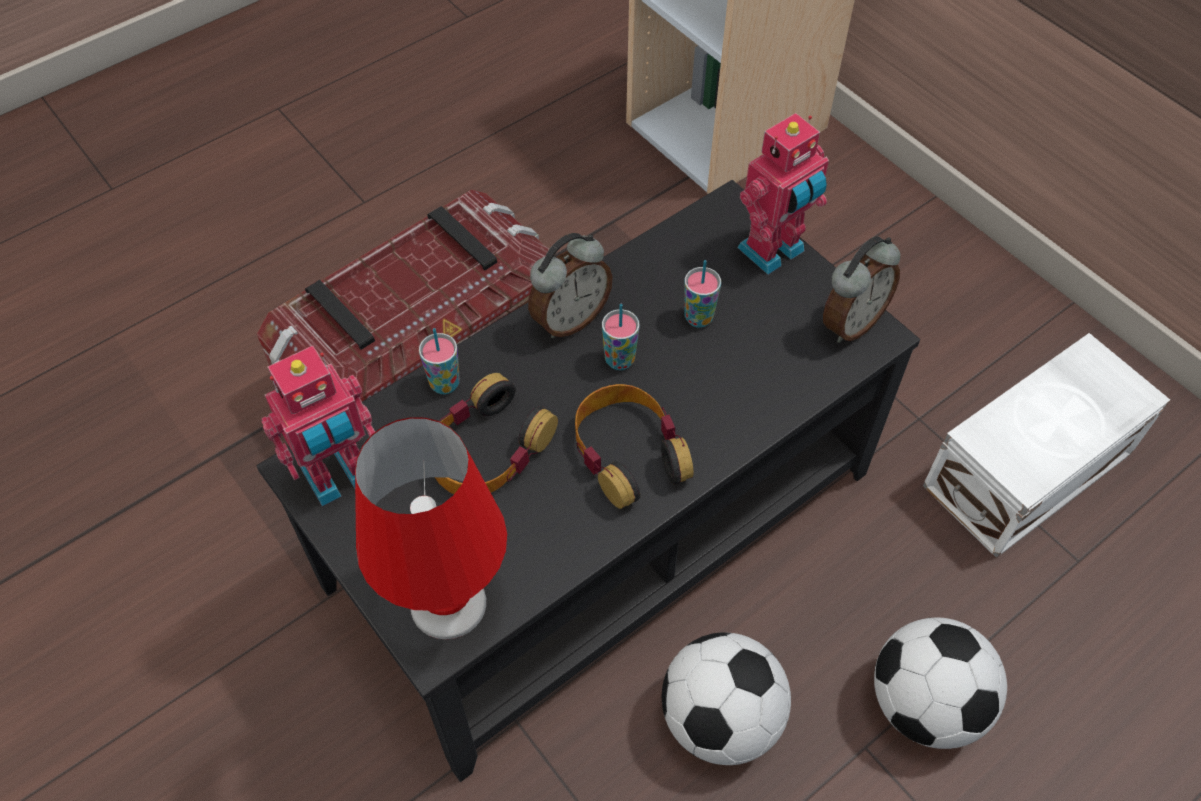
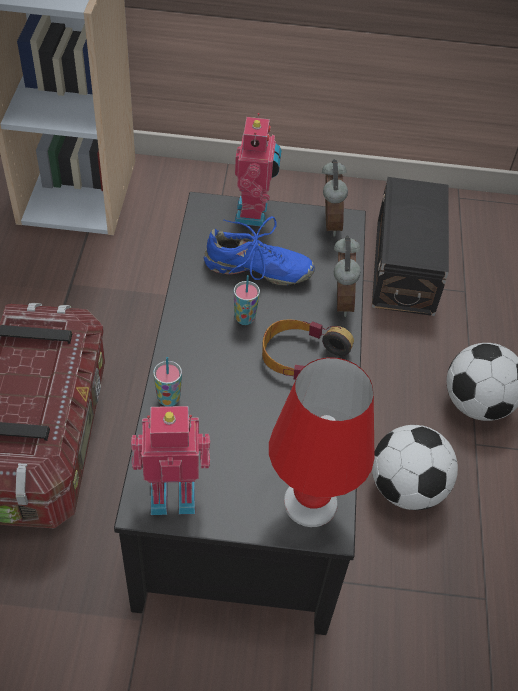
camera: 50 degrees left, 5 degrees down
(339, 478) = (173, 493): toy robot -> toy robot turned 105 degrees counterclockwise
(488, 449) = (234, 413): headphones -> none
(569, 319) = (193, 317): alarm clock -> alarm clock (339, 301)
(698, 318) = (257, 270): cup -> blue shoe
(1032, 470) = (406, 265): white storage box -> black storage box

